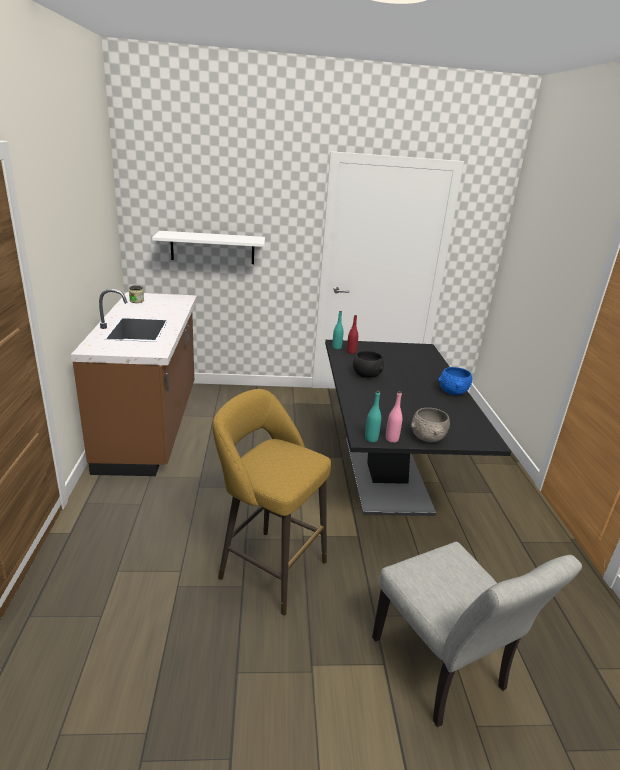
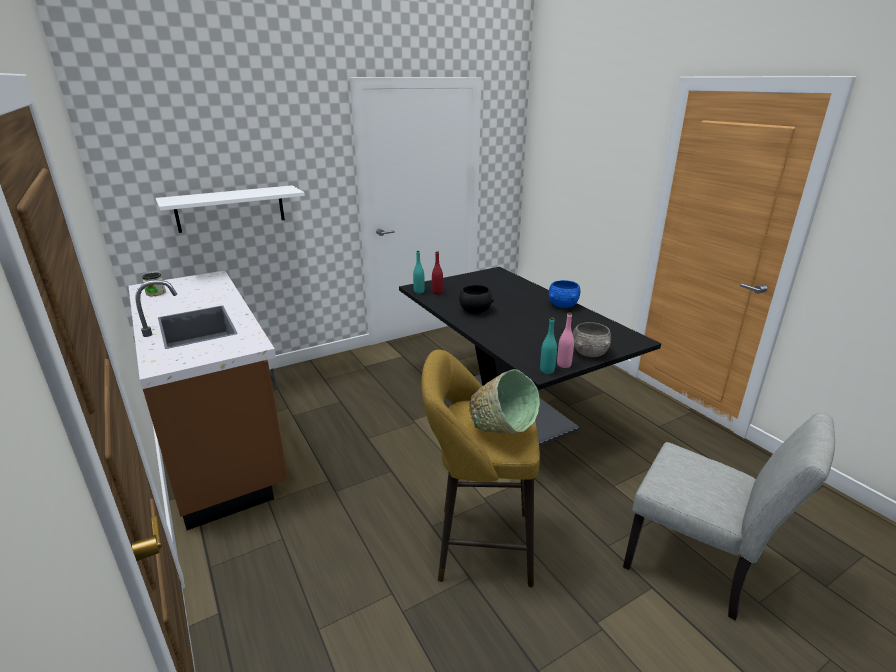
camera: 25 degrees left, 0 degrees up
(279, 471) = (503, 433): none -> green bowl

